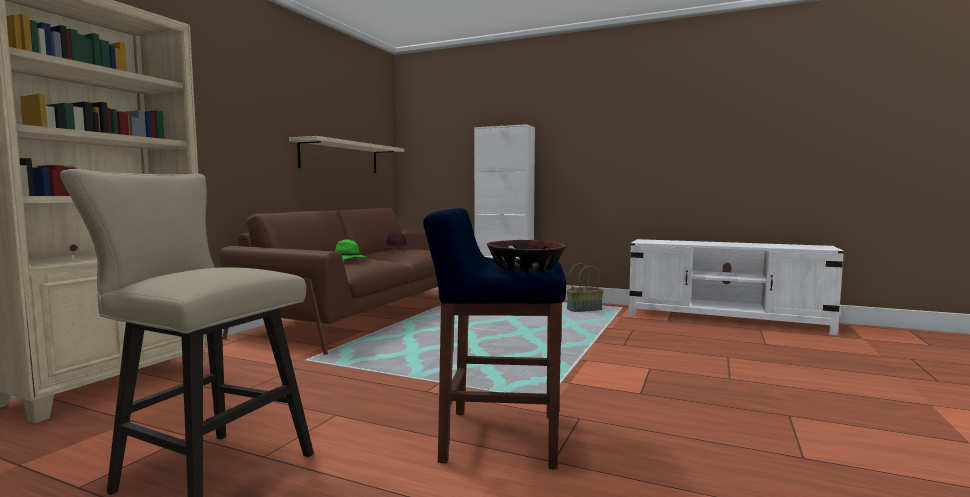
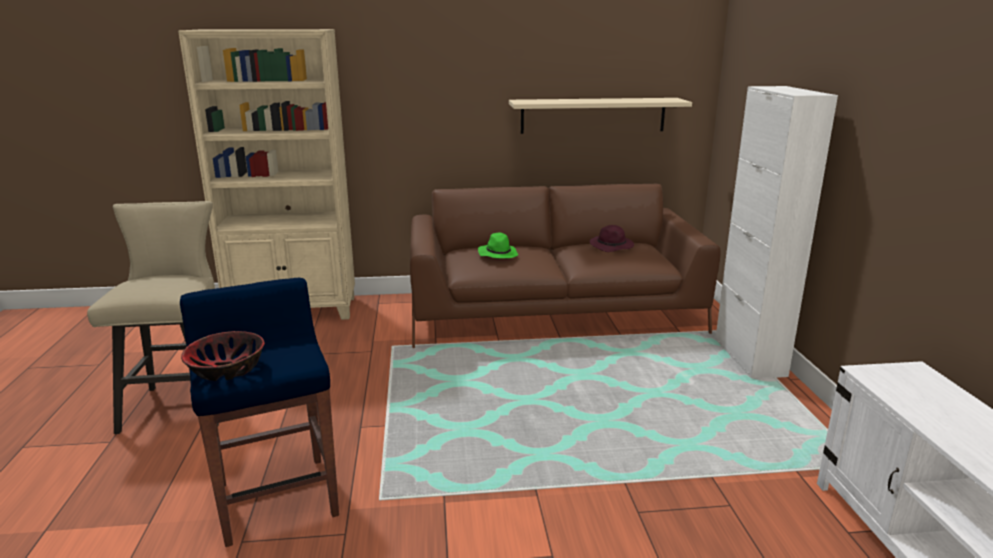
camera: 60 degrees right, 15 degrees up
(584, 309) = (790, 434): basket -> none

